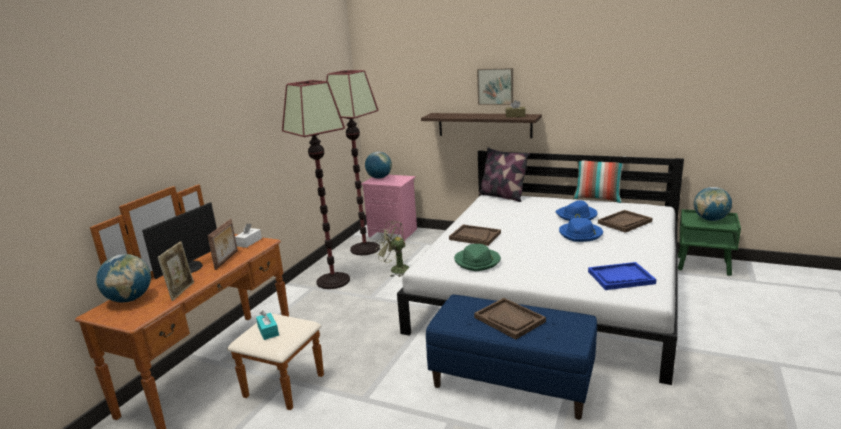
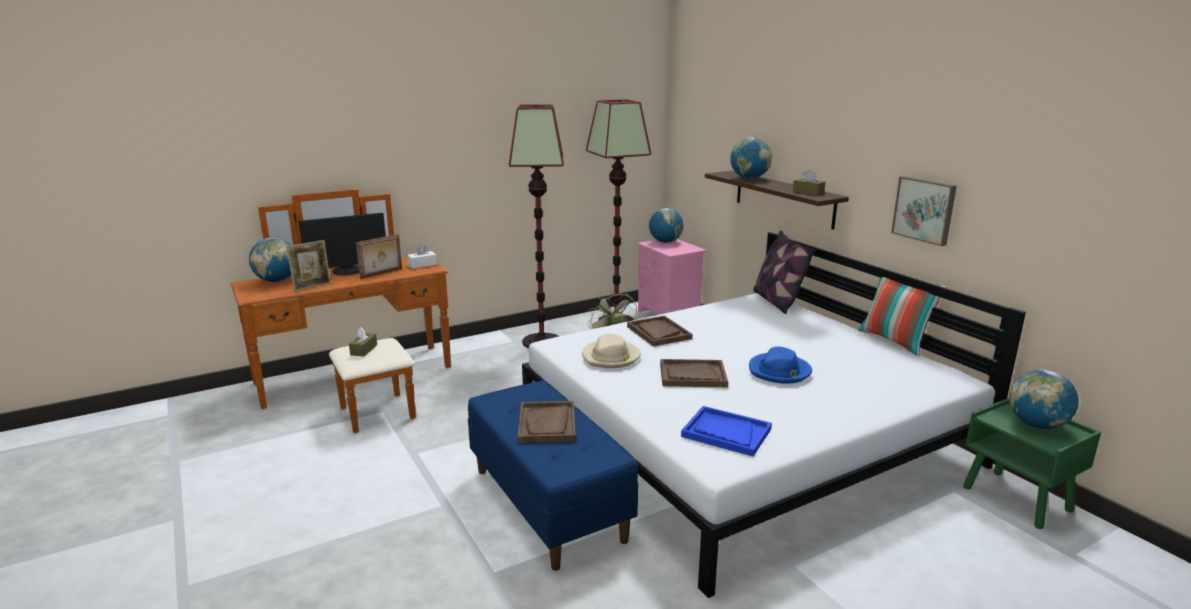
camera: 35 degrees right, 0 degrees up
(268, 331) = (364, 350): turquoise tissue box -> brown tissue box
(458, 115) = (749, 178): none -> globe
(477, 261) = (611, 357): green hat -> beige hat
(495, 86) = (802, 146): picture -> picture (924, 209)
(576, 215) = (819, 350): blue hat -> none
(624, 222) = (865, 378): brown tray -> brown tray (692, 375)

